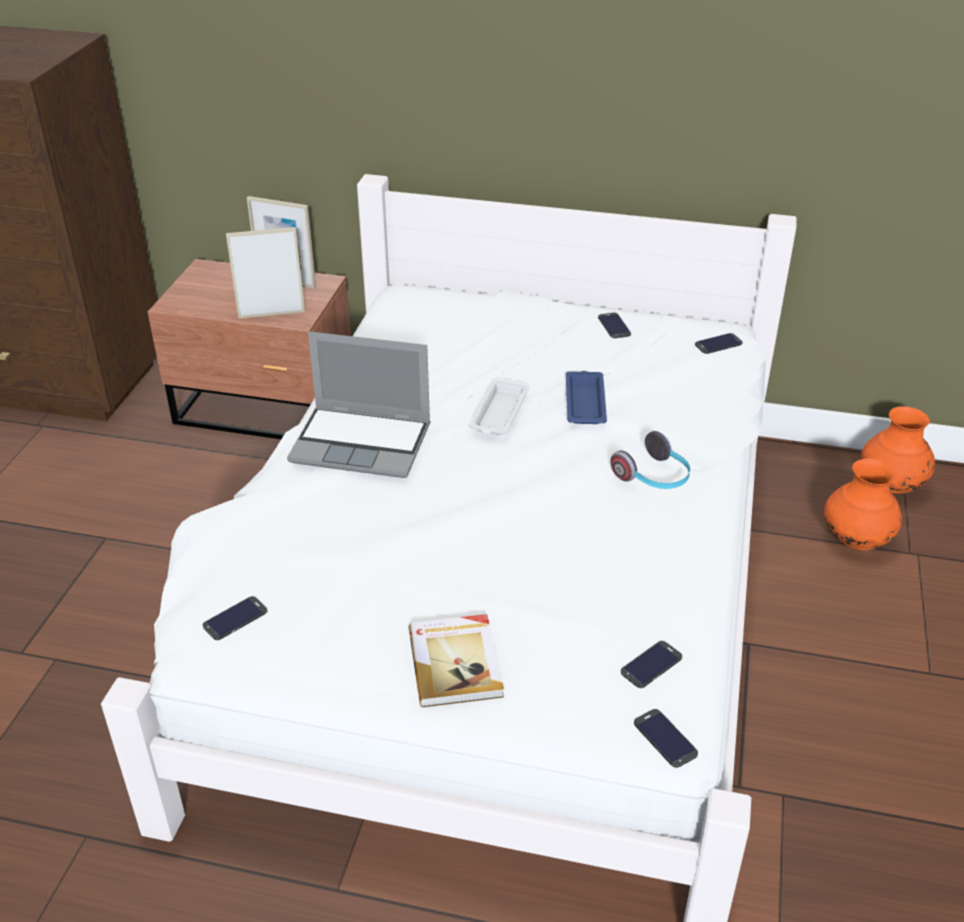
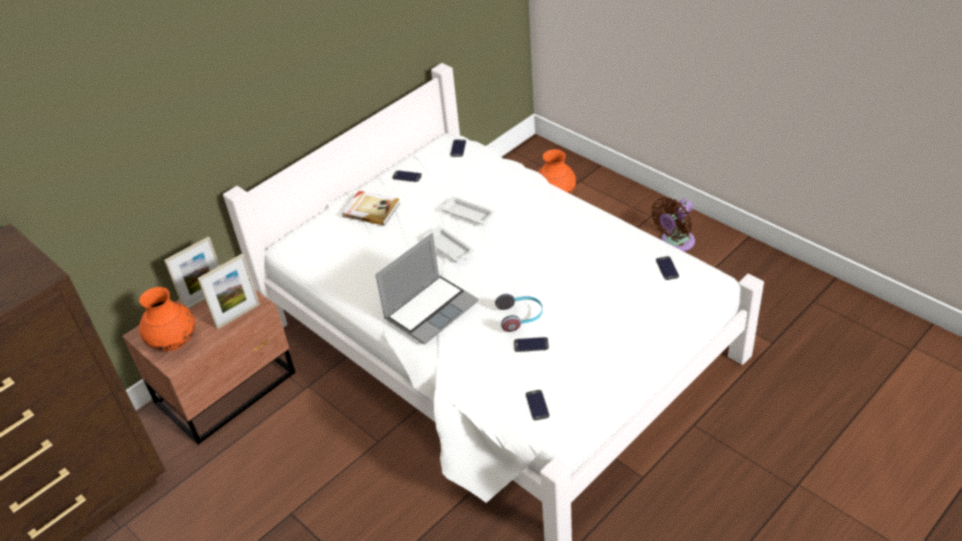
camera: 55 degrees left, 5 degrees up
(271, 314) = (238, 316): picture frame -> picture frame turned 150 degrees counterclockwise
(456, 662) = (624, 331): book -> book (371, 209)
(585, 402) = (467, 213): blue tray -> white tray
(654, 477) = (546, 215): headphones -> headphones (520, 317)
(665, 738) = (710, 282): phone -> phone (531, 344)
(890, 486) = (529, 165): orange vase -> orange vase (174, 342)
(898, 732) = (675, 243): none -> brown fan

